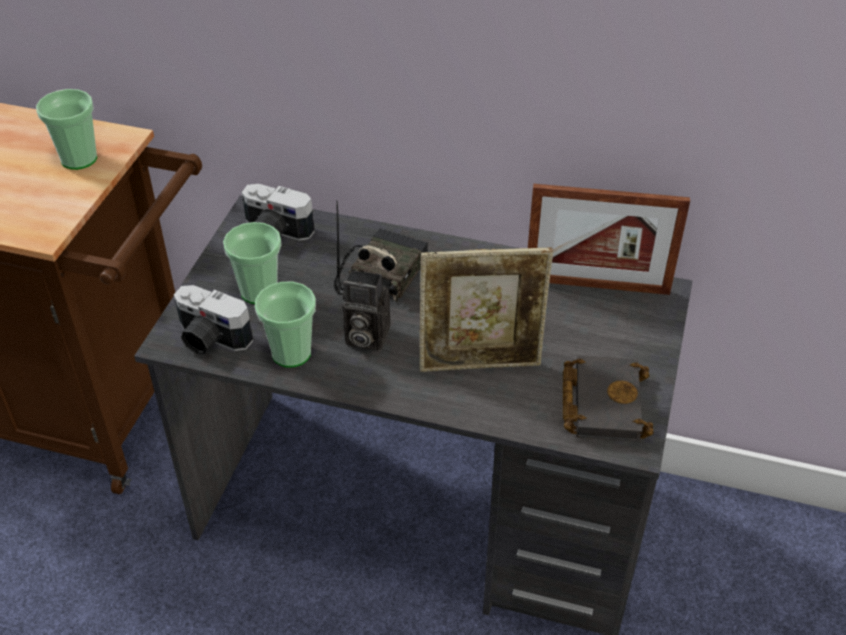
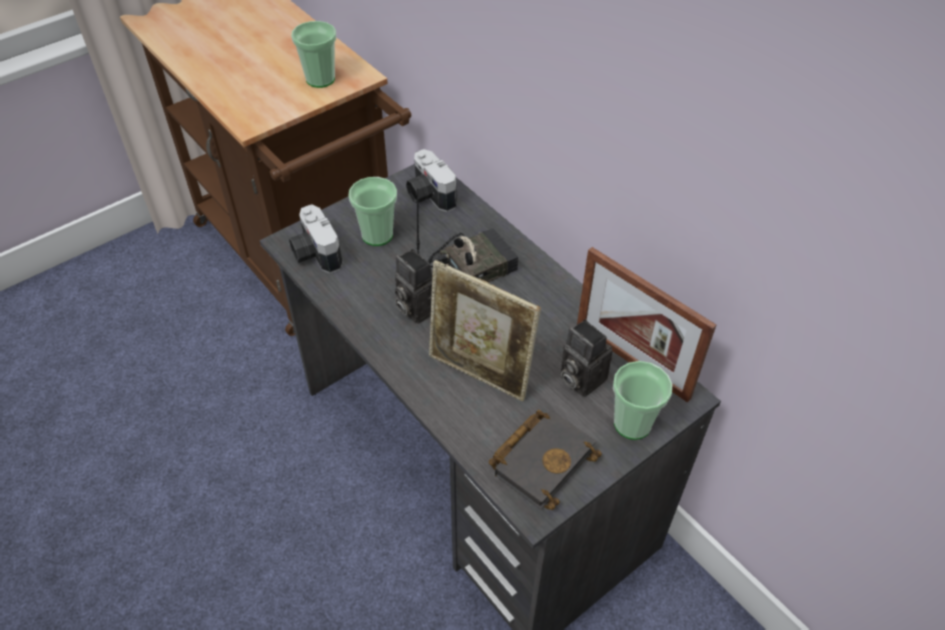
camera: 35 degrees right, 5 degrees up
(291, 353) = (356, 292): cup -> cup (632, 424)
(568, 321) = (579, 378): none -> camera

